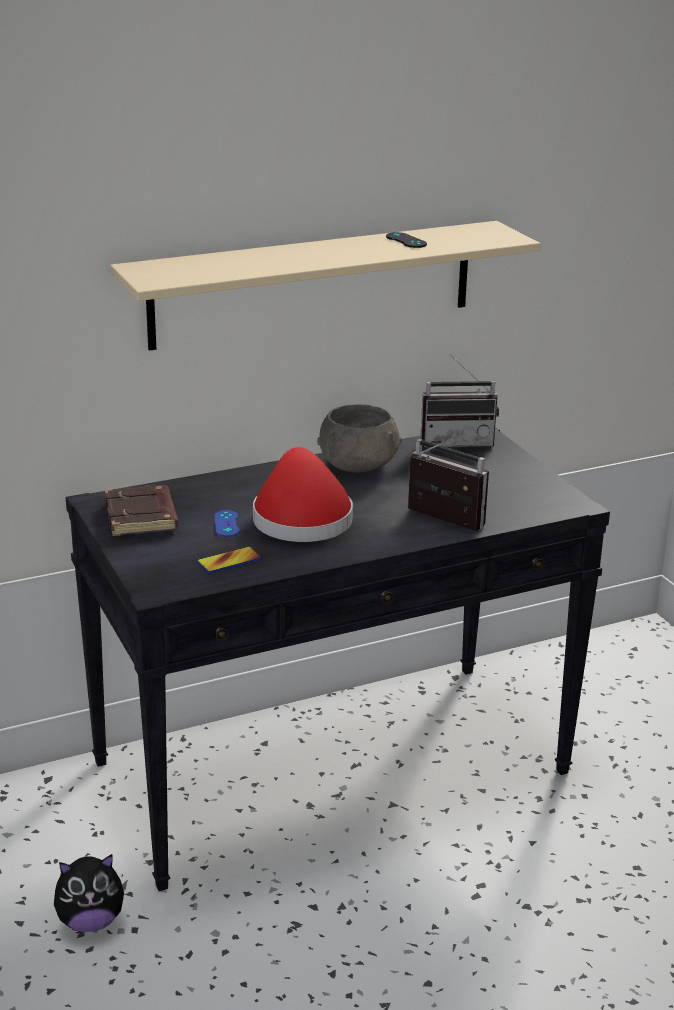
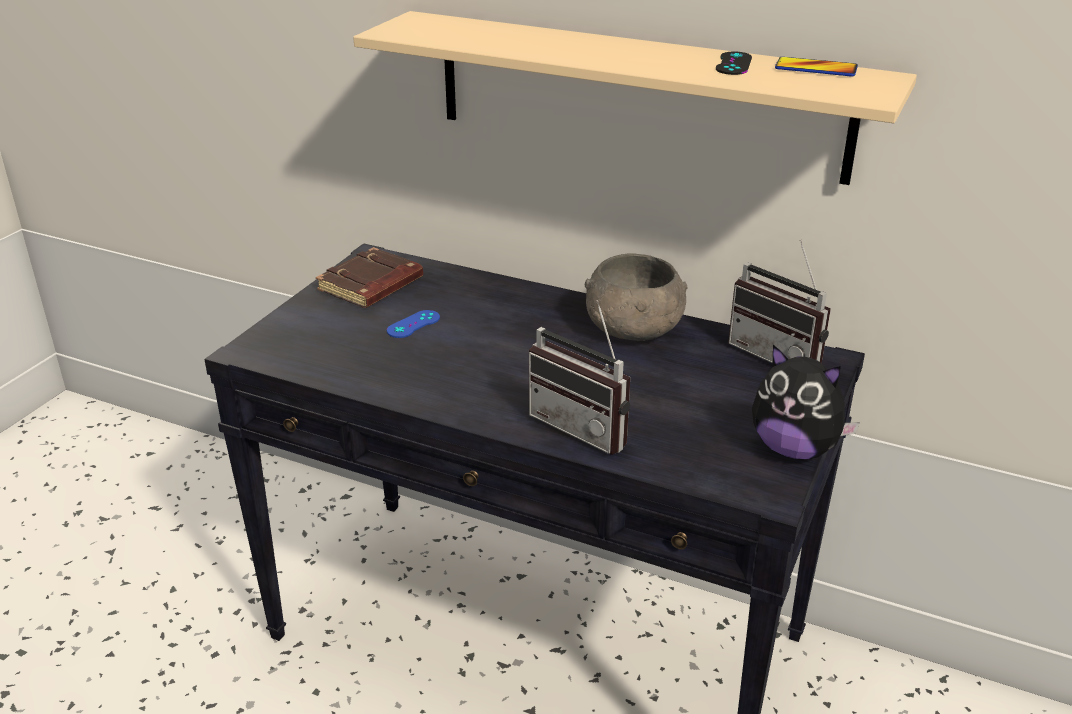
camera: 50 degrees right, 5 degrees up
(91, 921) = (204, 624): plush toy -> plush toy (794, 449)
(229, 561) = (345, 357): phone -> phone (815, 69)
(301, 517) = (479, 351): red hat -> none
(439, 522) = (586, 426): radio -> radio turned 135 degrees clockwise

